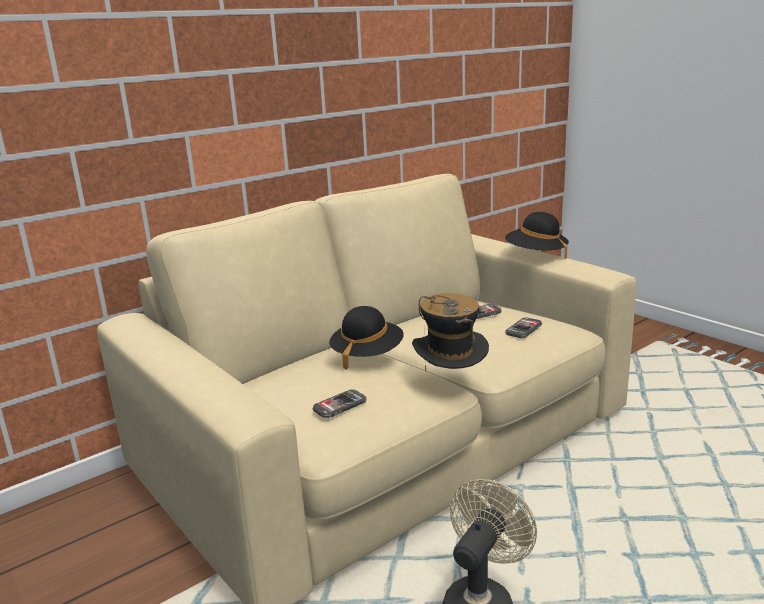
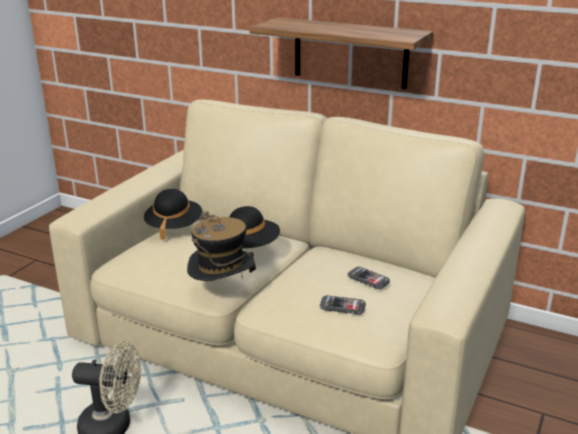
camera: 65 degrees right, 5 degrees up
(287, 132) = (350, 53): none -> shelf
(340, 405) = (159, 254): phone -> none
(536, 255) = (464, 262): black hat -> black hat (174, 226)

